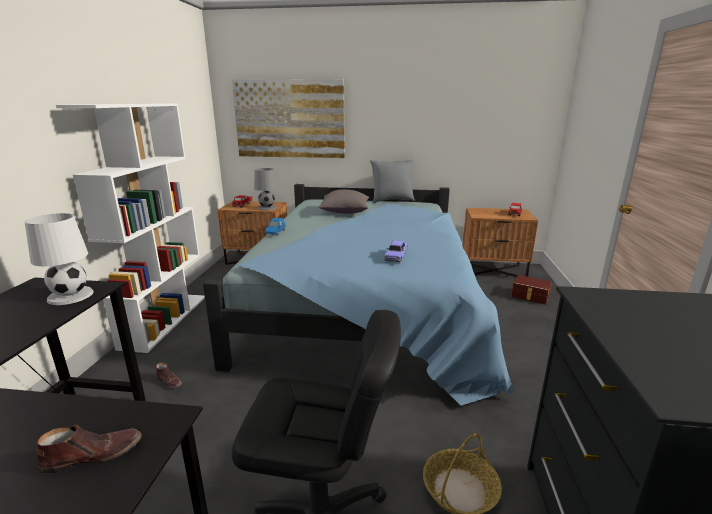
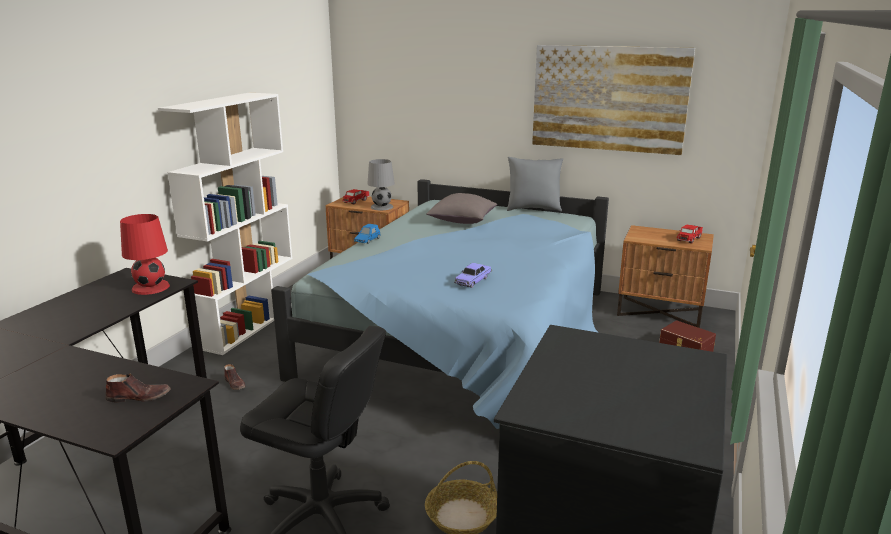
camera: 15 degrees right, 0 degrees up
(71, 295) = (151, 287): white table lamp -> red table lamp
(289, 119) = (417, 101): picture -> picture (609, 98)

